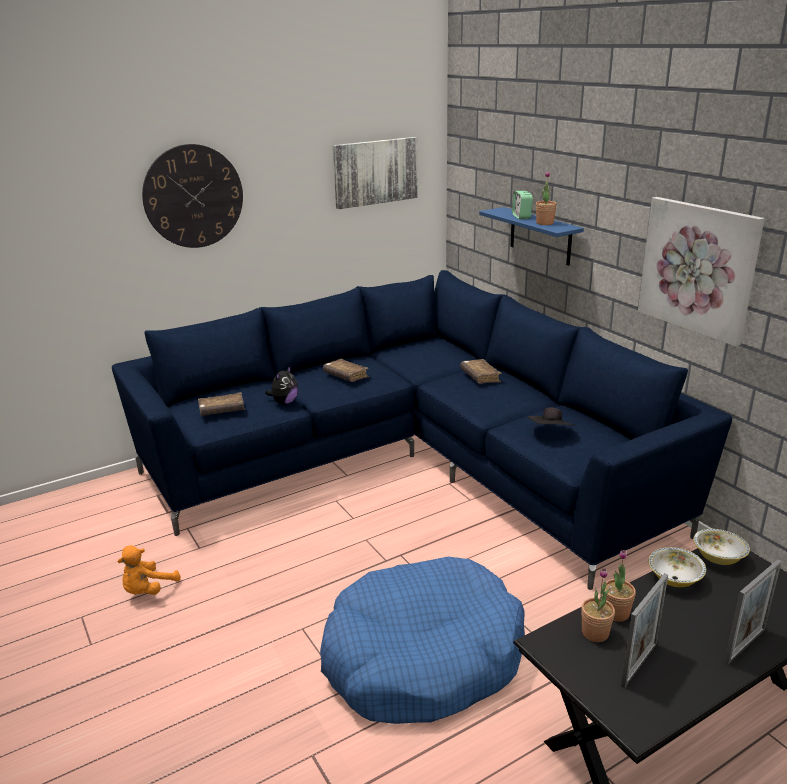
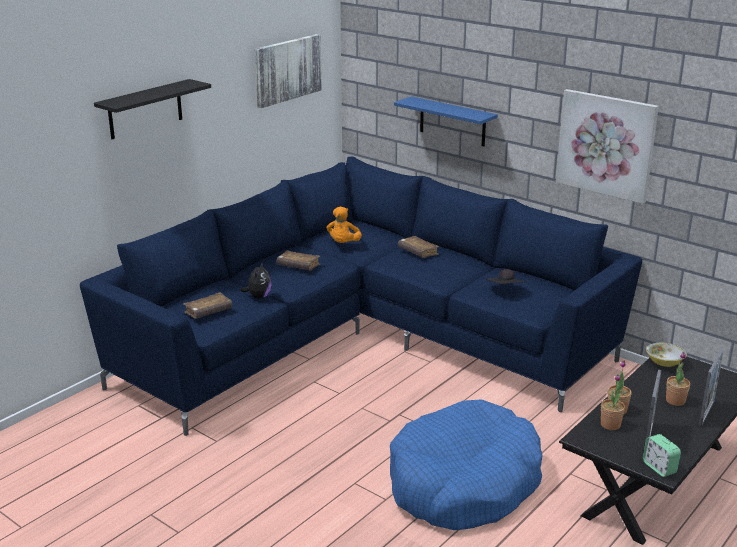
camera: 20 degrees left, 0 degrees up
(148, 590) = (196, 482): orange plush toy -> orange plush toy (343, 244)
(193, 196) = (145, 109): wall clock -> black shelf
(521, 217) = (437, 106): alarm clock -> alarm clock (659, 468)
(544, 223) = (462, 112): potted plant -> potted plant (675, 401)
(674, 579) = (643, 381): bowl -> none

